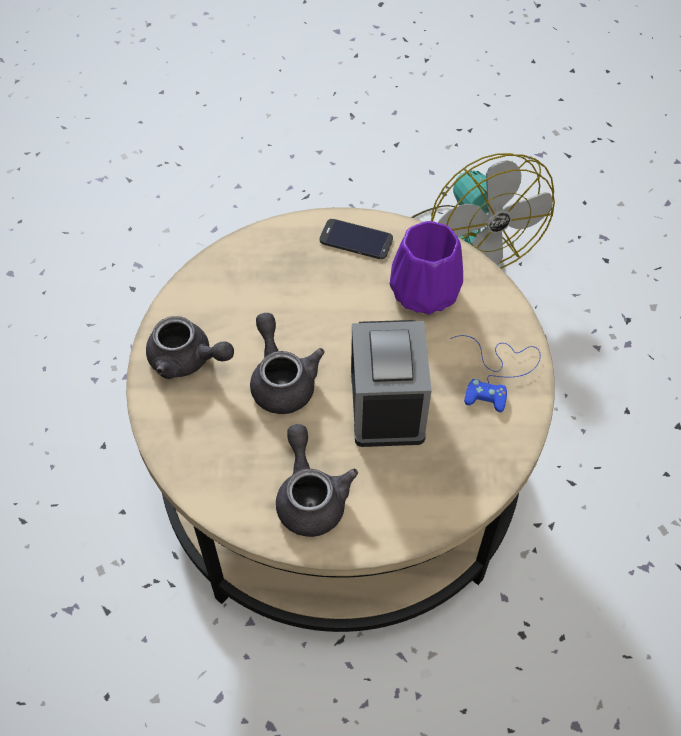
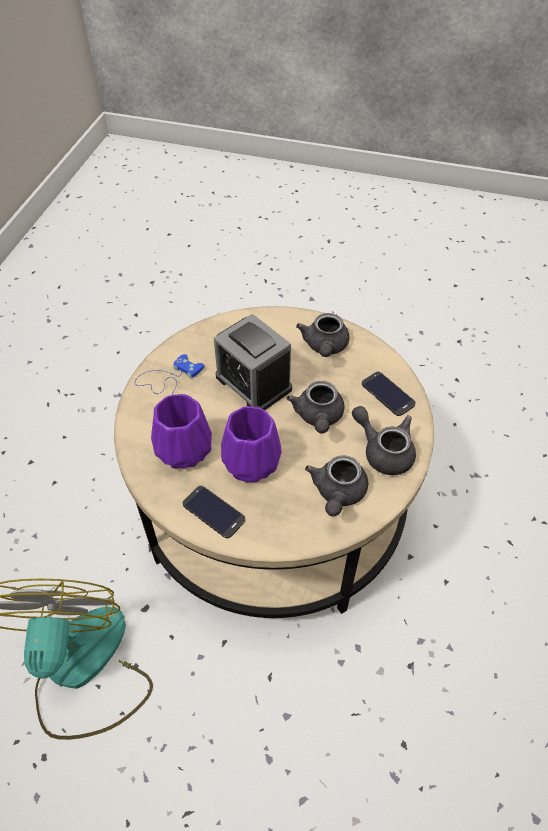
camera: 160 degrees left, 5 degrees down
(198, 443) = (387, 394): none -> phone
(229, 295) = (337, 493): none -> grey teapot
(339, 299) = (252, 463): none -> purple vase
(387, 403) = (253, 382): alarm clock -> alarm clock turned 60 degrees counterclockwise

